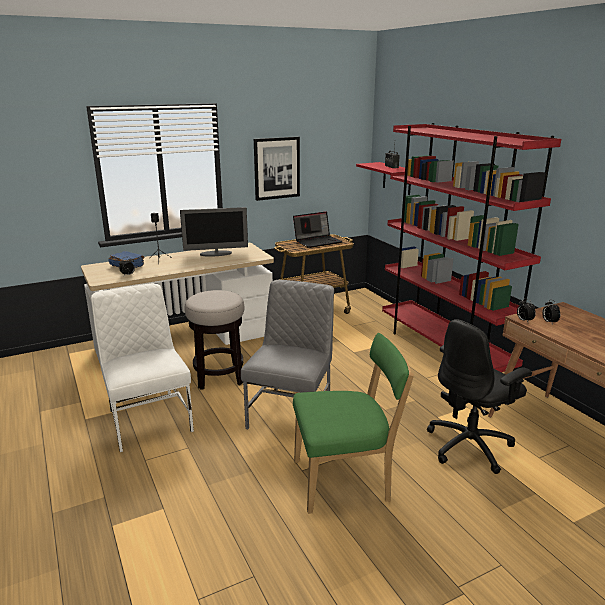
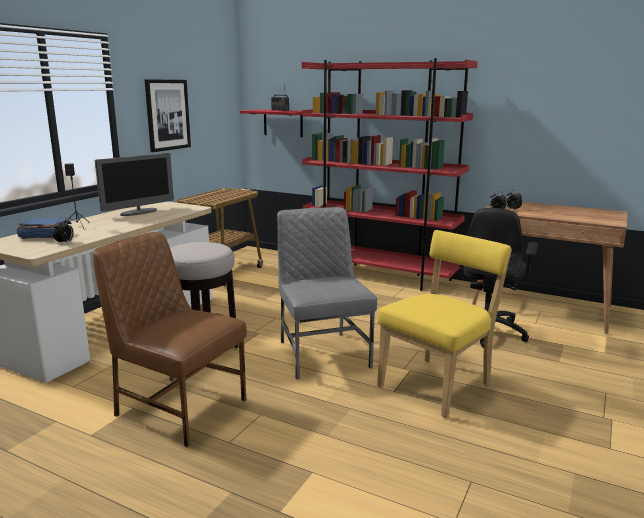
camera: 35 degrees left, 5 degrees down
(149, 420) = (178, 407): white chair -> brown chair
(317, 241) = (219, 194): laptop -> none
(346, 480) = (438, 384): green chair -> yellow chair

